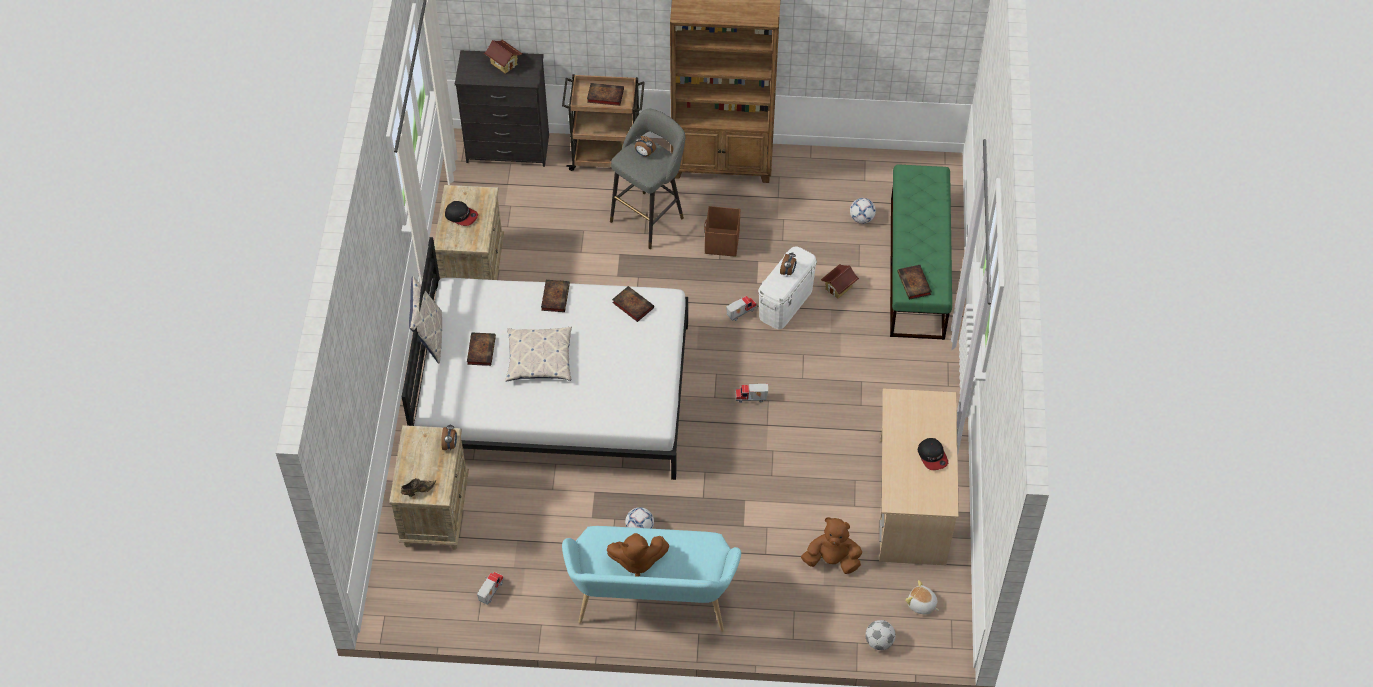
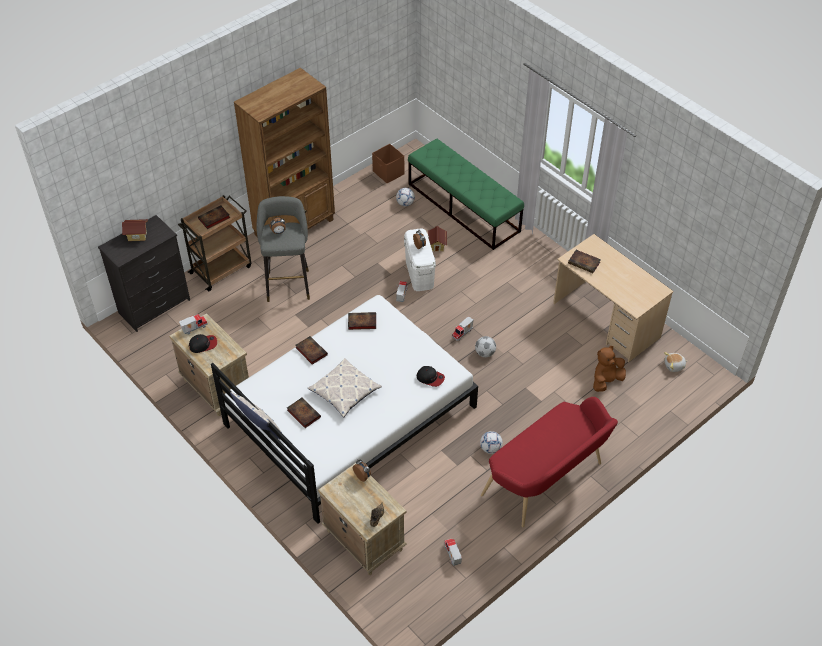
camera: 45 degrees left, 5 degrees down
(471, 193) = (194, 328): none -> toy truck
(636, 561) = (540, 453): brown plush toy -> none
(652, 603) = (547, 482): turquoise bench -> red bench
(721, 243) = (346, 267): brown storage box -> brown storage box (388, 173)
(879, 642) = (679, 401): football -> football (485, 353)
(914, 284) = (494, 204): book -> book (585, 263)
(932, 456) = (624, 272): cap -> cap (430, 378)

